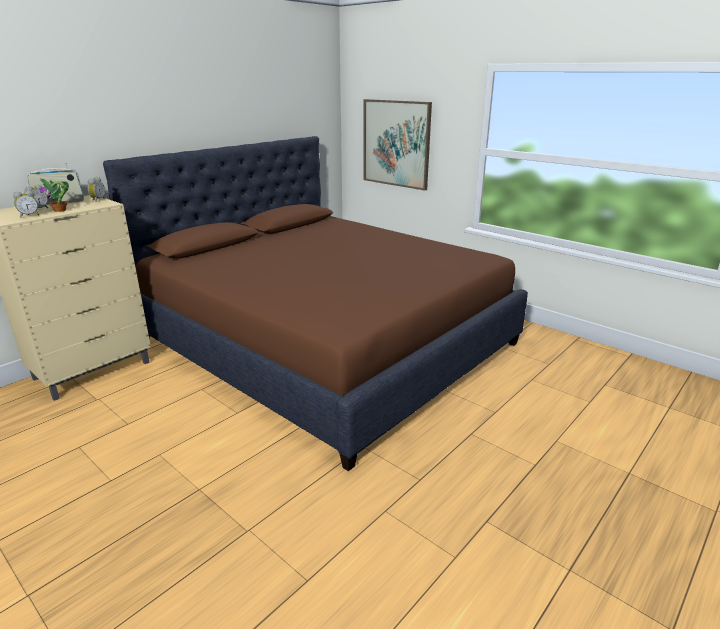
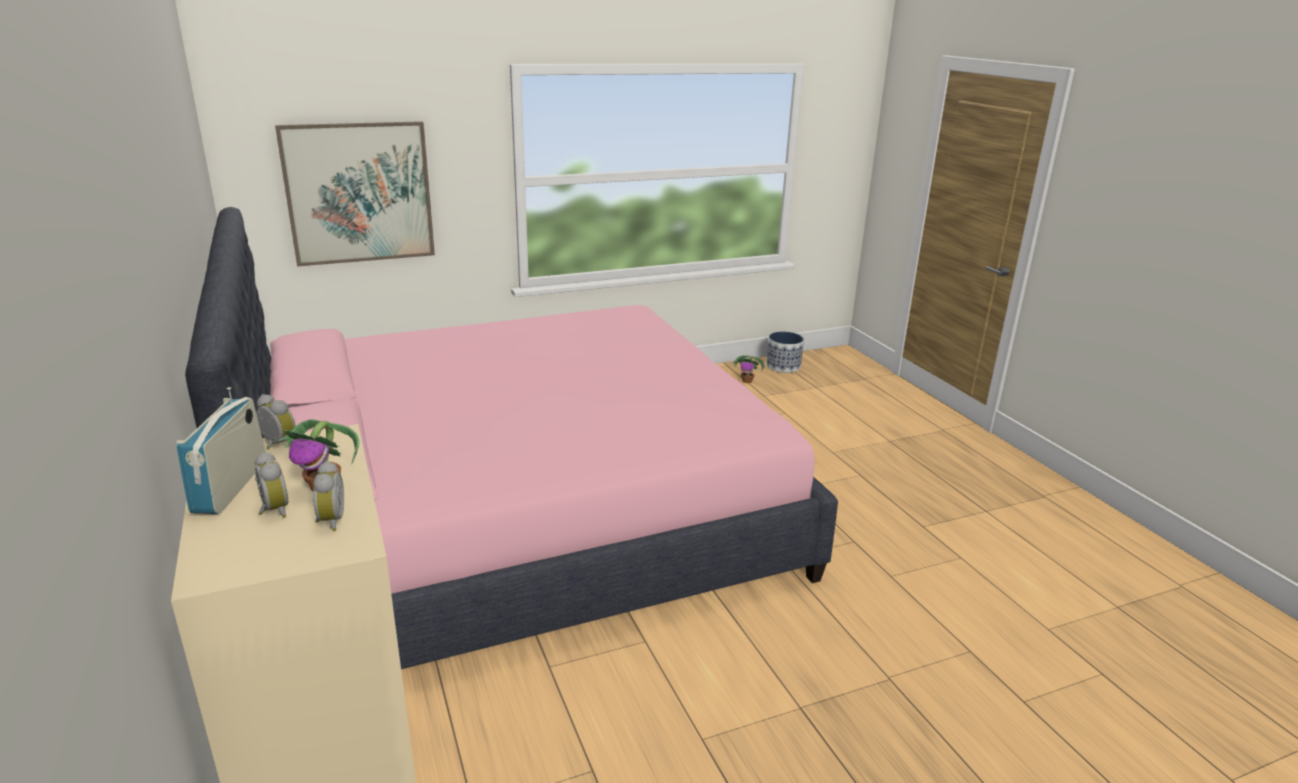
camera: 65 degrees left, 0 degrees up
(326, 341) = (516, 517): brown bed -> pink bed
(618, 371) = (747, 381): none -> potted plant
(679, 382) = (783, 366): none -> planter

